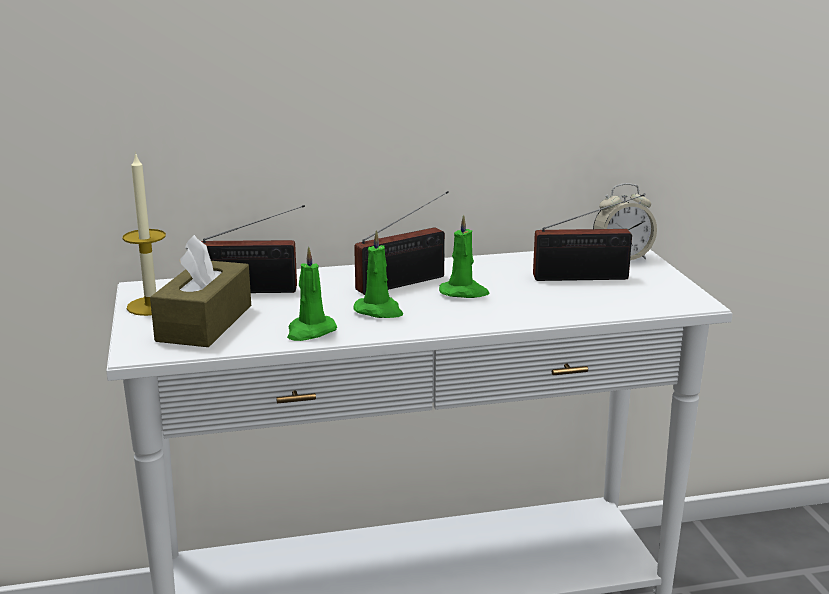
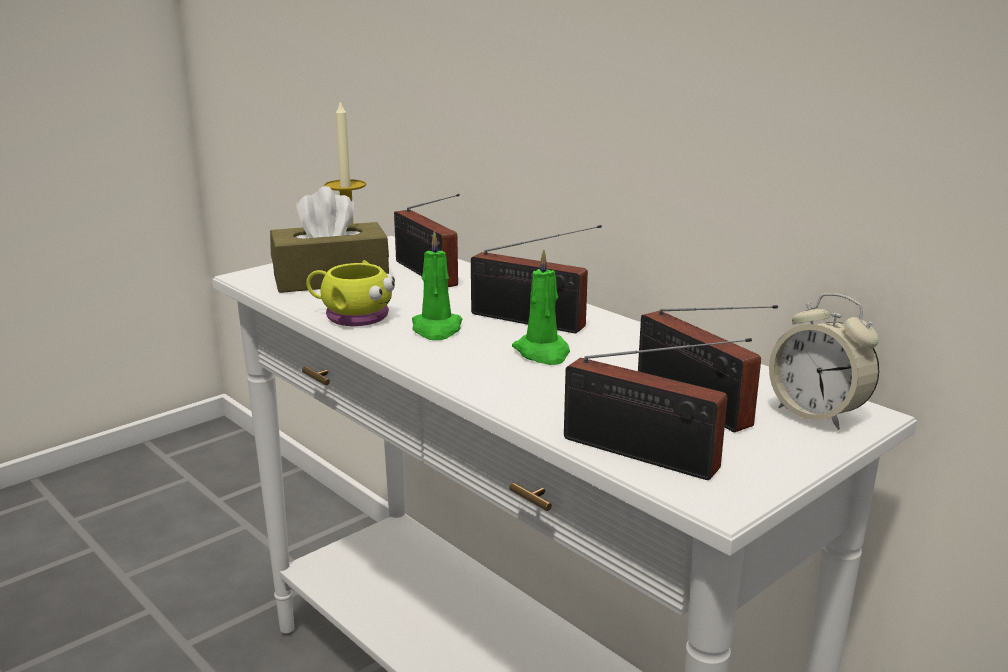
camera: 60 degrees right, 0 degrees up
(310, 331) = (351, 316): green candle -> yellow mug
(637, 304) = (647, 457): none -> radio

